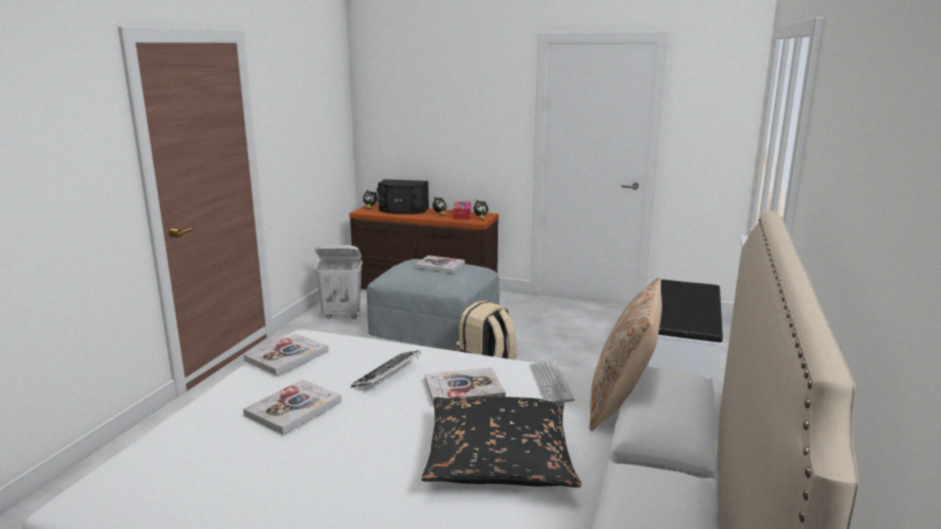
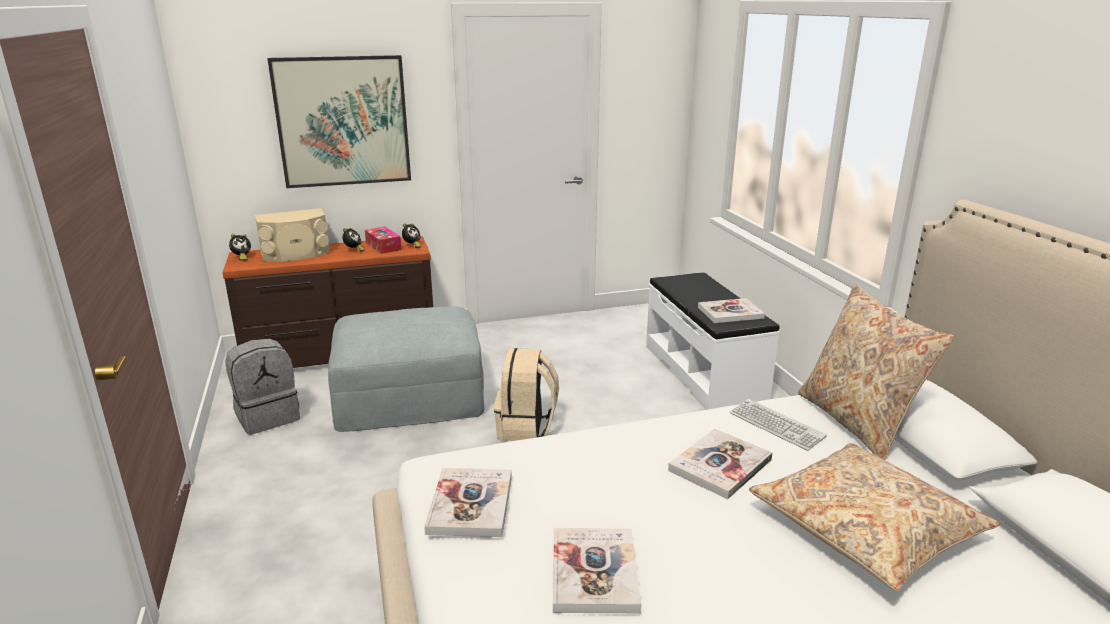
camera: 35 degrees left, 5 degrees up
(342, 315) = (268, 416): white laundry basket -> grey backpack
(388, 374) = (624, 479): keyboard -> none
(403, 210) = (296, 253): black speaker -> beige speaker
(439, 266) = (408, 318): book -> book (730, 312)
(451, 119) = (343, 121): none -> picture
(499, 457) = (865, 528): black pillow -> beige pillow

